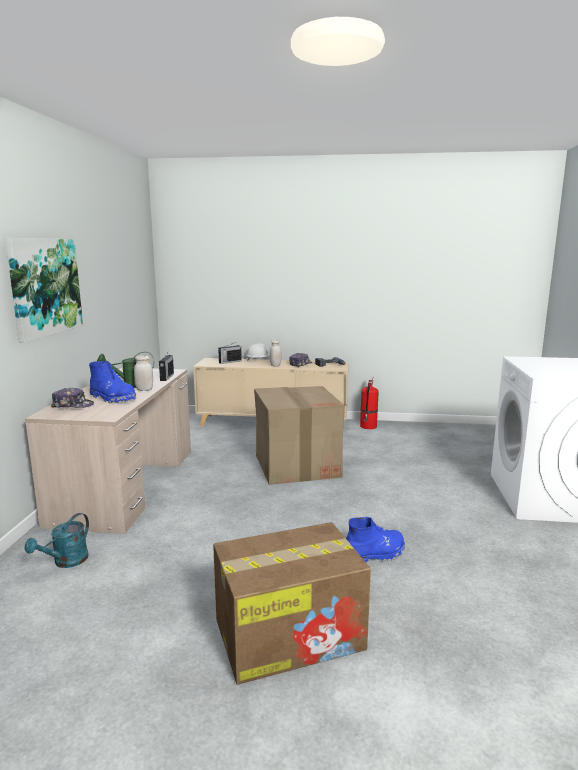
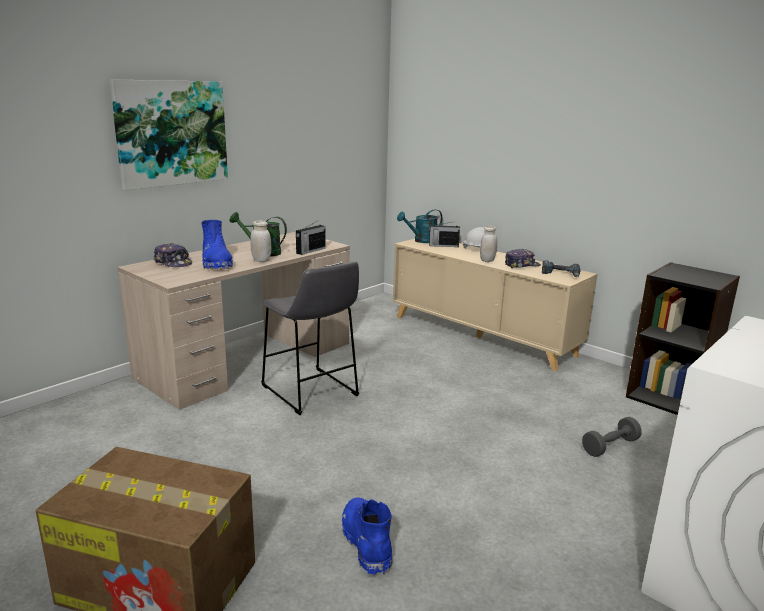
camera: 35 degrees right, 5 degrees up
(66, 562) = (106, 418): turquoise watering can -> turquoise watering can (421, 241)
(212, 489) = (311, 393): none -> grey stool
(297, 465) = (436, 396): cardboard box -> none
(368, 426) = (603, 374): fire extinguisher -> none
(375, 555) = (367, 543): blue boot -> blue boot turned 120 degrees counterclockwise
(413, 428) = (669, 397): none -> black bookcase
(420, 461) = (610, 446): none -> grey dumbbell

